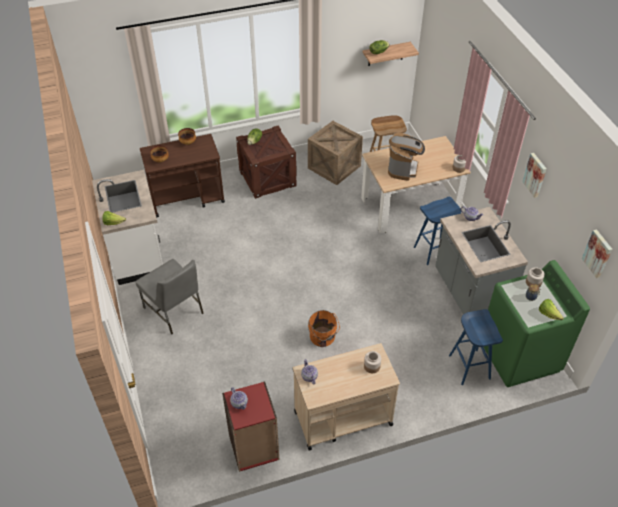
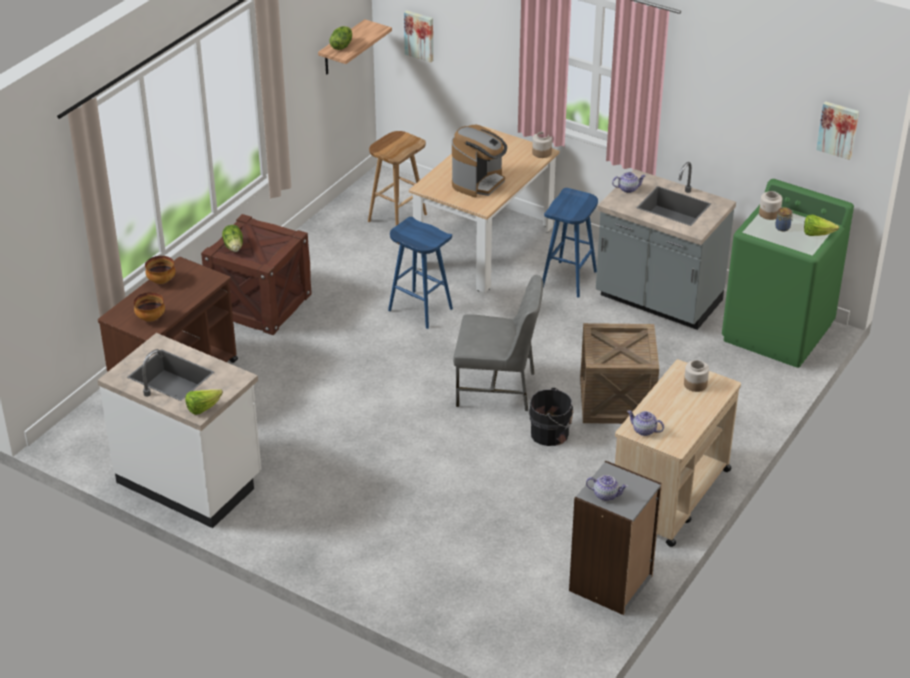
camera: 40 degrees left, 10 degrees down
(174, 310) = (330, 511): grey chair -> grey chair (497, 389)
(254, 448) = (611, 583): red bookcase -> grey bookcase
(323, 337) = (551, 433): orange bucket -> black bucket
(334, 167) = (334, 249): crate -> crate (616, 400)
(403, 168) = (478, 182): coffee machine -> coffee machine turned 60 degrees clockwise
(468, 366) = (740, 371): blue stool -> blue stool (419, 309)
(535, 175) = (694, 88): picture -> picture (420, 35)

